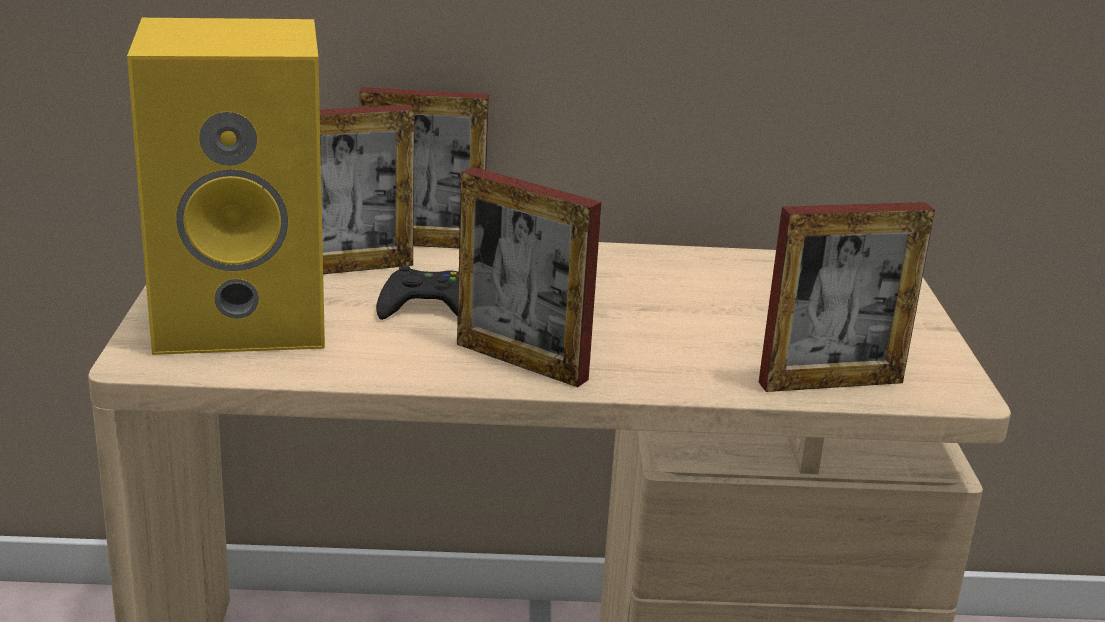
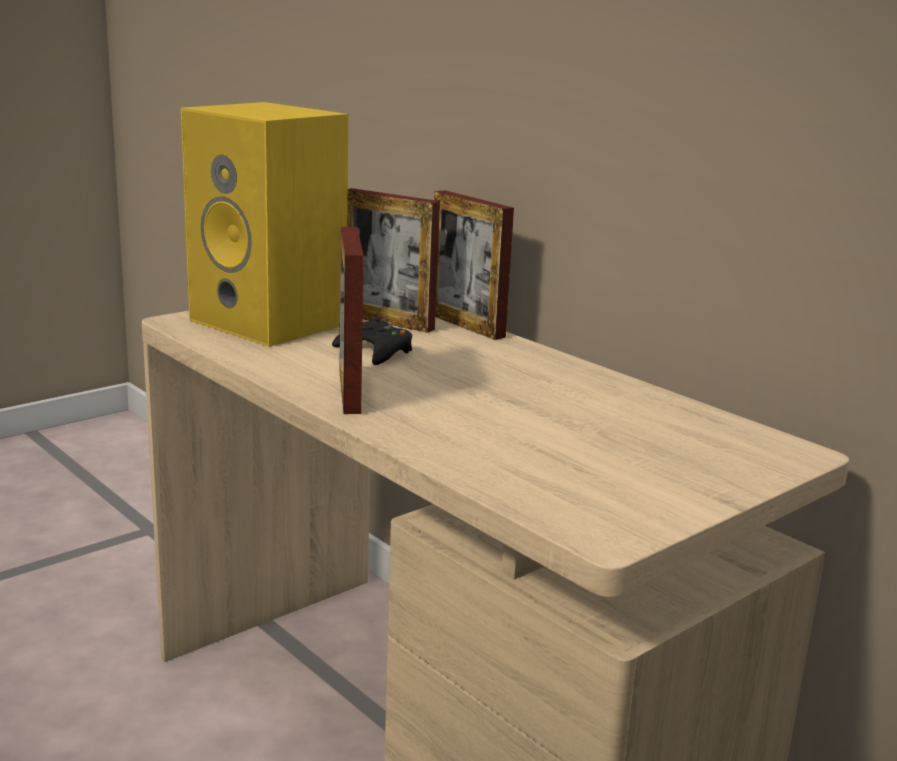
camera: 50 degrees right, 5 degrees down
(831, 382) = (519, 485): picture frame -> none

